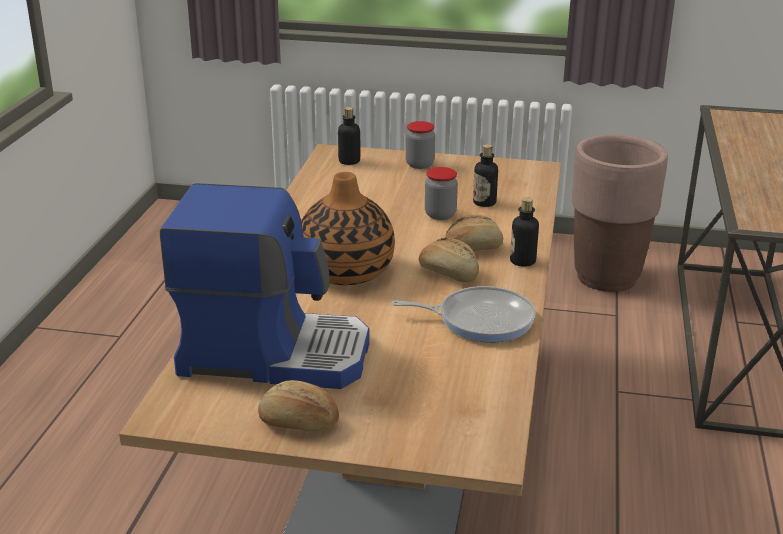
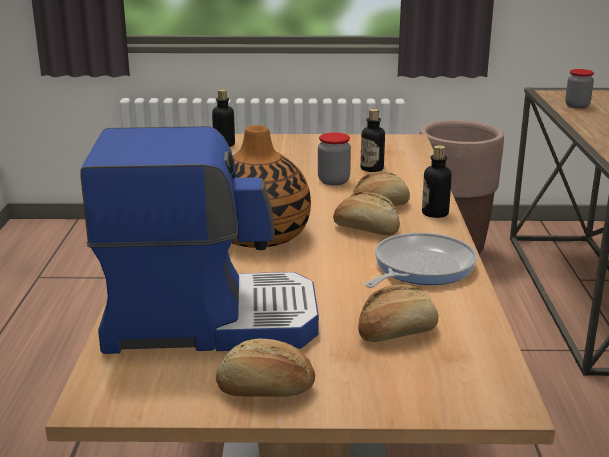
camera: 10 degrees left, 5 degrees down
(419, 164) = (294, 143): jar -> jar (577, 106)
(429, 382) = (396, 332): none -> bread
(480, 320) = (420, 267): frying pan -> frying pan turned 45 degrees counterclockwise

